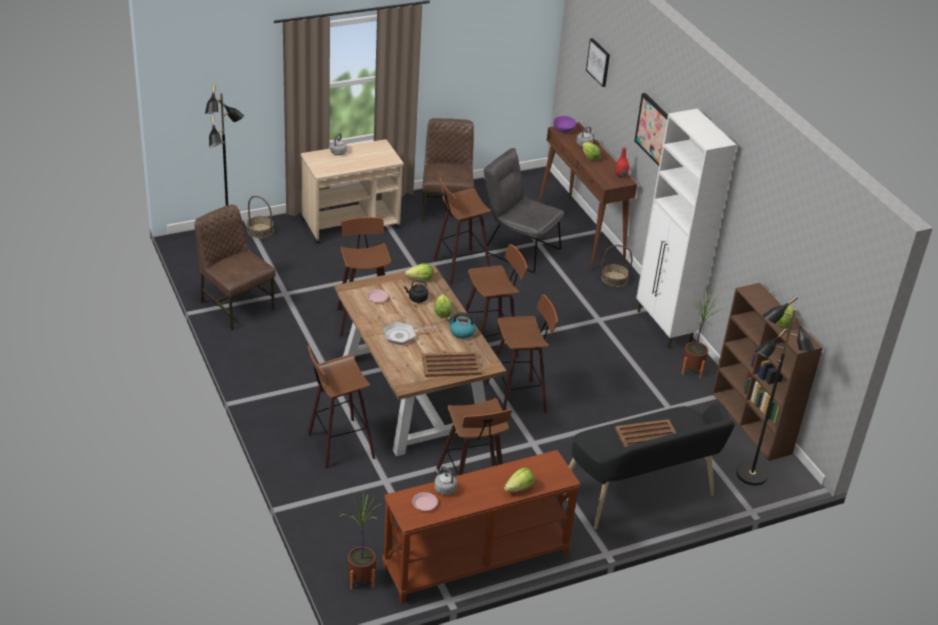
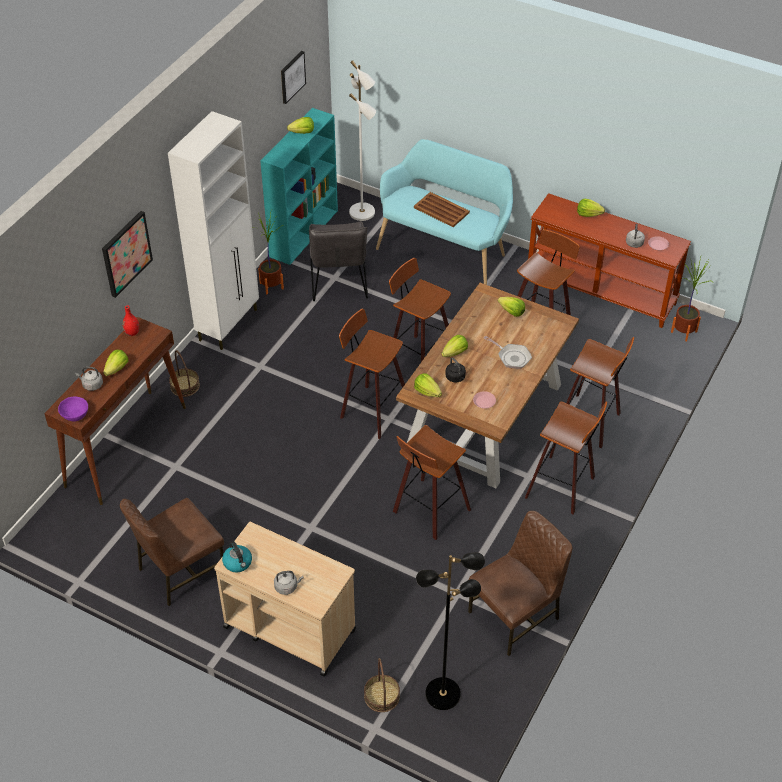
camera: 125 degrees left, 10 degrees up
(235, 305) = (516, 616): brown chair -> brown chair turned 135 degrees counterclockwise
(450, 365) = (511, 312): brown tray -> lettuce
(459, 268) = (278, 495): stool -> stool (563, 486)
(461, 332) = (466, 328): kettle -> kettle (238, 563)
(517, 248) = (201, 474): grey chair -> grey chair (339, 283)
(599, 62) = (32, 331): picture -> picture (292, 76)
(642, 495) = (445, 250): black bench -> turquoise bench
(751, 475) = (363, 212): black floor lamp -> white floor lamp
(752, 423) = (304, 232): brown bookcase -> turquoise bookcase

